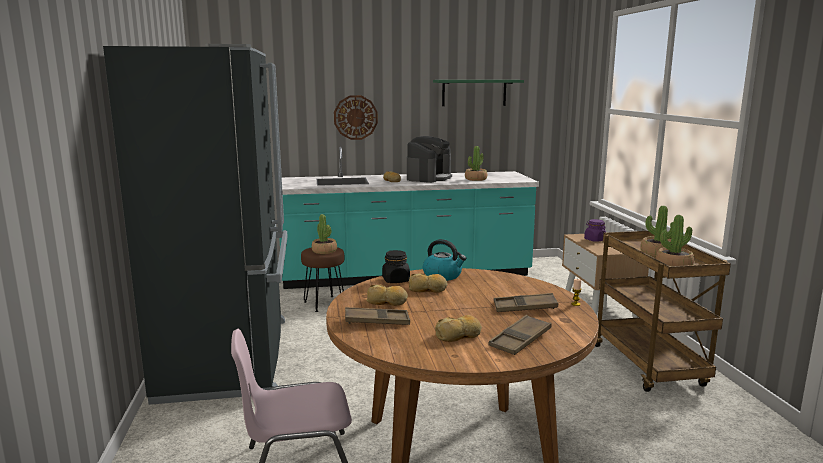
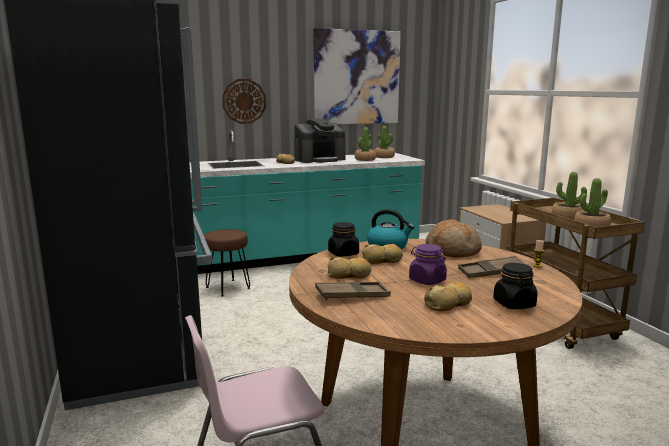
camera: 10 degrees left, 0 degrees up
(324, 251) = (227, 234): potted plant -> potted plant (384, 157)
(429, 178) = (319, 159): coffee machine -> coffee machine turned 45 degrees clockwise
(474, 93) = (356, 77): green shelf -> picture
(503, 283) = (452, 250): none -> bread
(520, 340) = (514, 304): brown tray -> black jar
(594, 240) = (490, 210): purple jar -> purple jar (427, 280)

